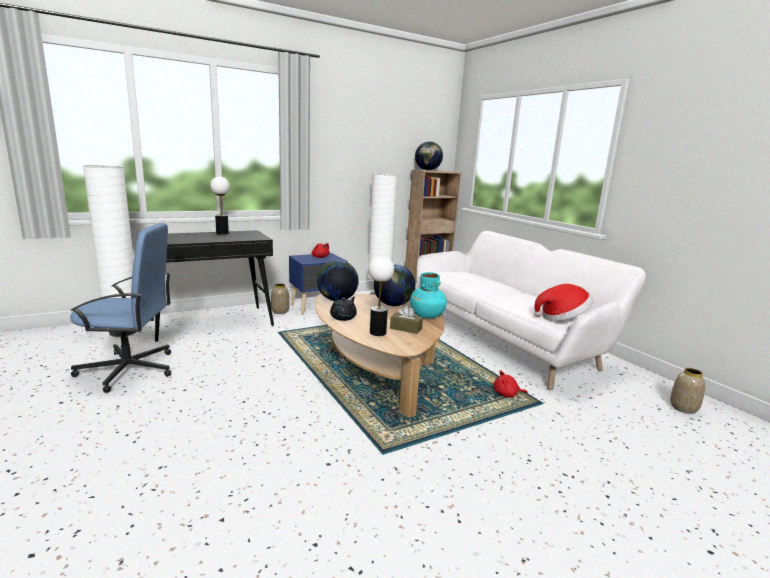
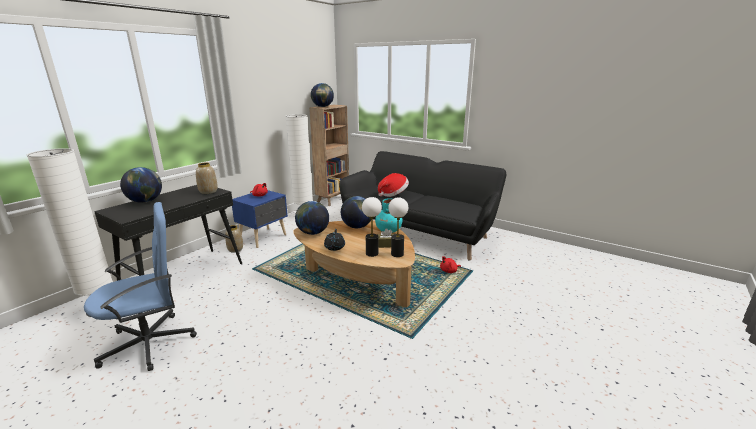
camera: 25 degrees left, 5 degrees up
(189, 234) = (145, 201): none -> globe
(222, 233) = (175, 193): table lamp -> table lamp (397, 254)
(506, 340) = (418, 230): white sofa -> black sofa
(562, 318) = (468, 211): hat -> hat (393, 194)
(683, 408) = (540, 251): vase -> vase (208, 192)

